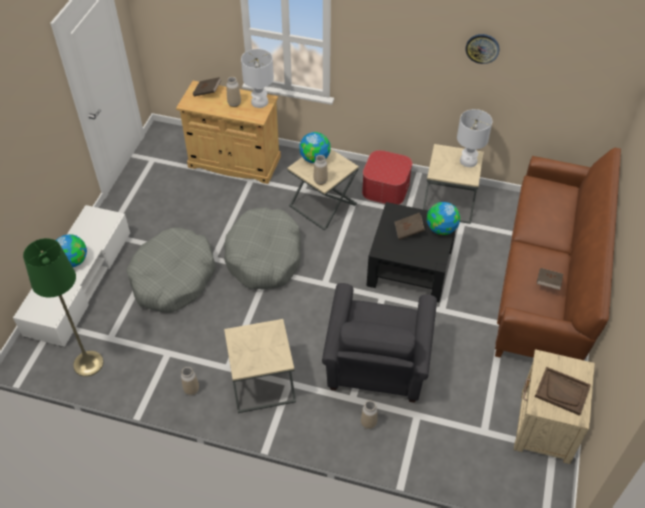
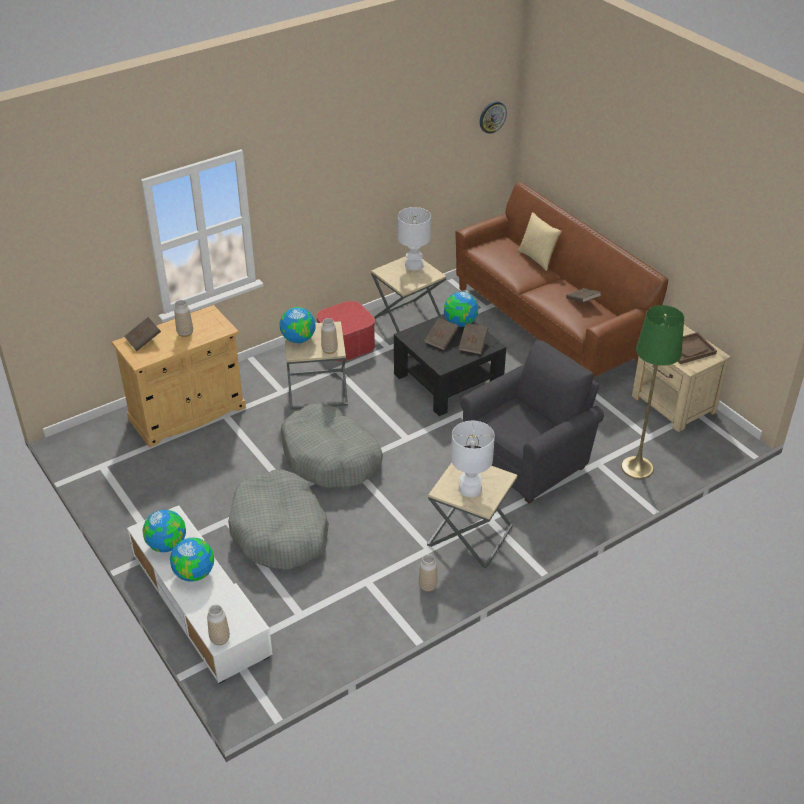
camera: 50 degrees left, 10 degrees down
(86, 232) = (167, 544): none -> globe
(88, 363) = (313, 647): green floor lamp -> green floor lamp (637, 468)
(260, 102) = (205, 318): white table lamp -> white table lamp (470, 488)
(368, 423) = (578, 494): vase -> vase (220, 639)
(375, 368) = (529, 460): grey armchair -> grey armchair turned 90 degrees counterclockwise
(424, 252) = (473, 345): none -> brown book
(482, 48) = (390, 146): wall clock -> wall clock (492, 117)
(572, 223) = (538, 258): none -> pillow

